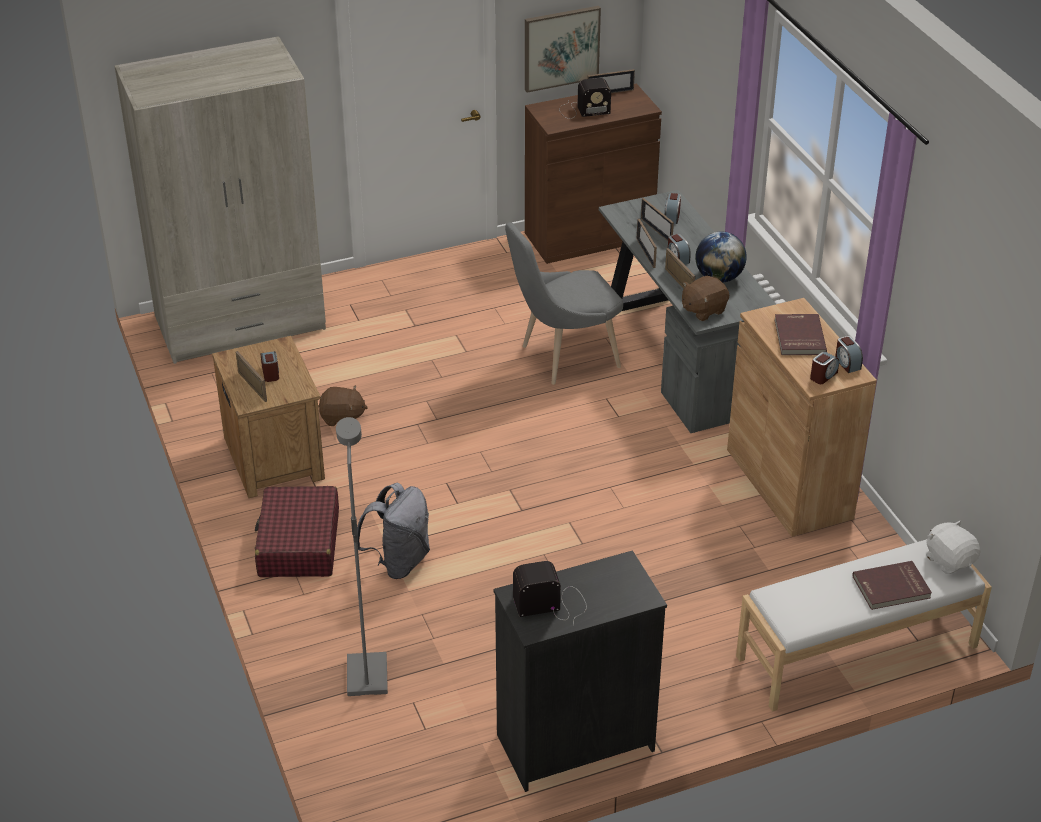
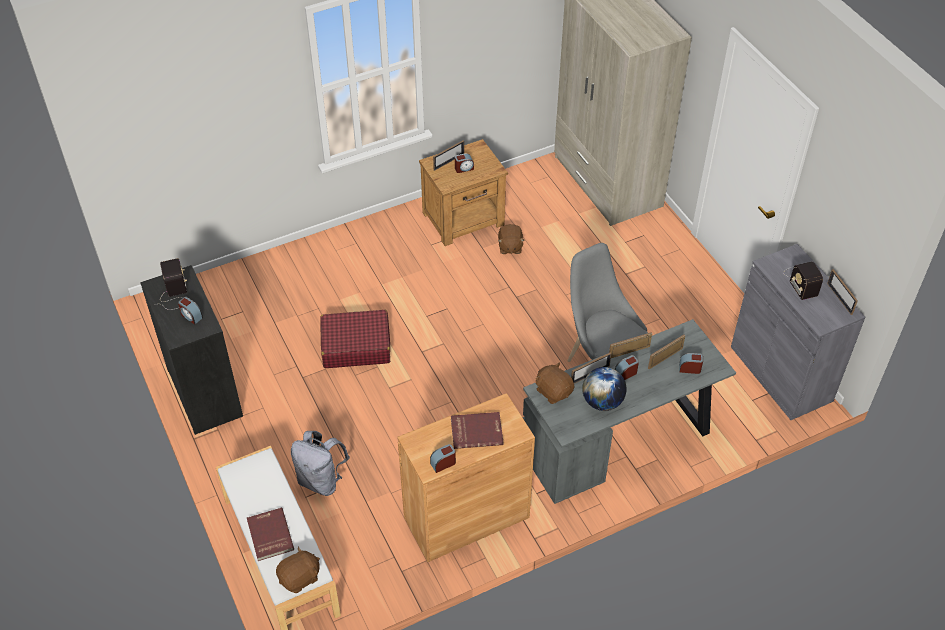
camera: 85 degrees right, 10 degrees up
(298, 544) = (380, 242): red suitcase -> red suitcase (356, 346)
(365, 676) = (265, 287): grey floor lamp -> none
(398, 561) = (366, 291): grey backpack -> grey backpack (321, 480)
(561, 48) = (832, 231): picture -> none
(589, 236) = (781, 373): brown cabinet -> grey cabinet
(823, 376) = (425, 446): alarm clock -> alarm clock (191, 316)
(949, 560) = (300, 578): white plush toy -> brown plush toy

